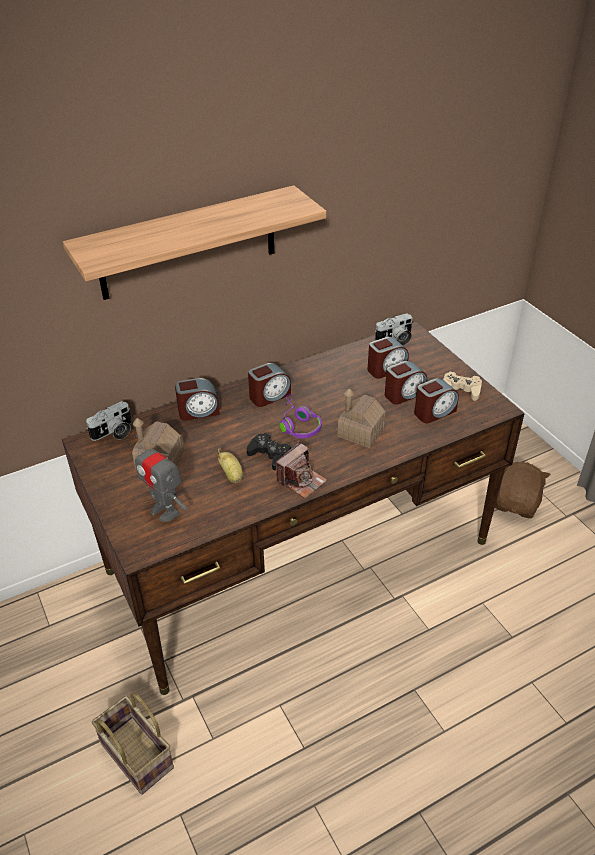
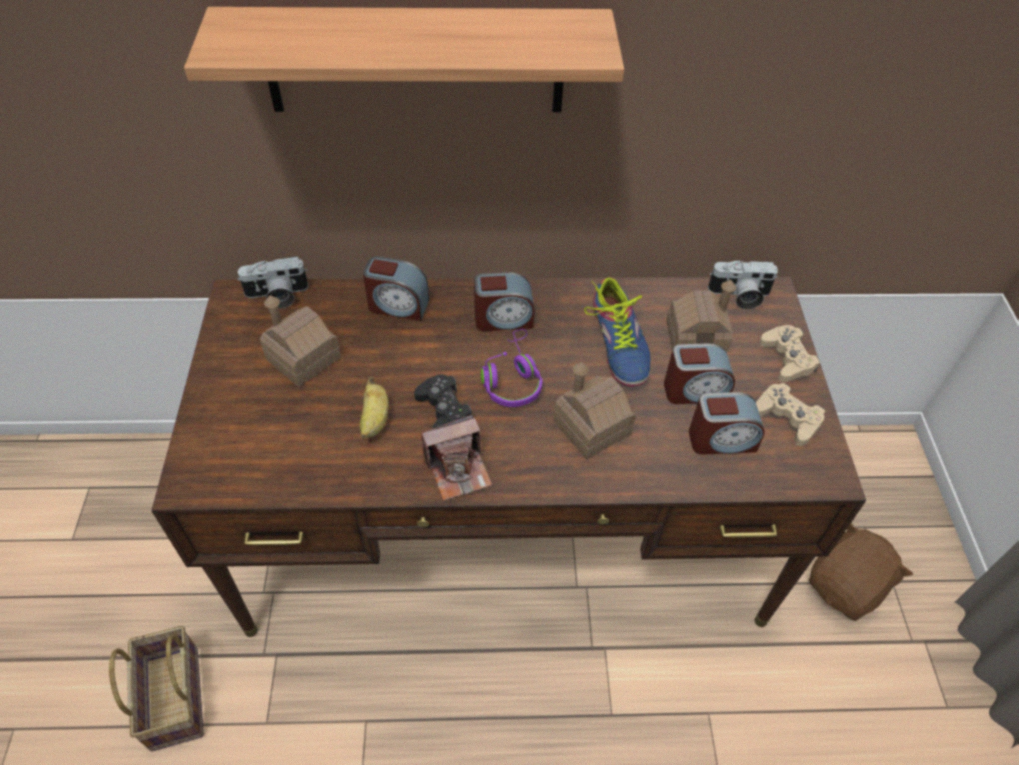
camera: 25 degrees right, 10 degrees up
(165, 511) = (258, 437): toy robot -> none
(346, 385) = (619, 343): none -> shoe
(386, 369) = (695, 339): alarm clock -> toy house
(441, 362) = (787, 359): none -> beige game controller

